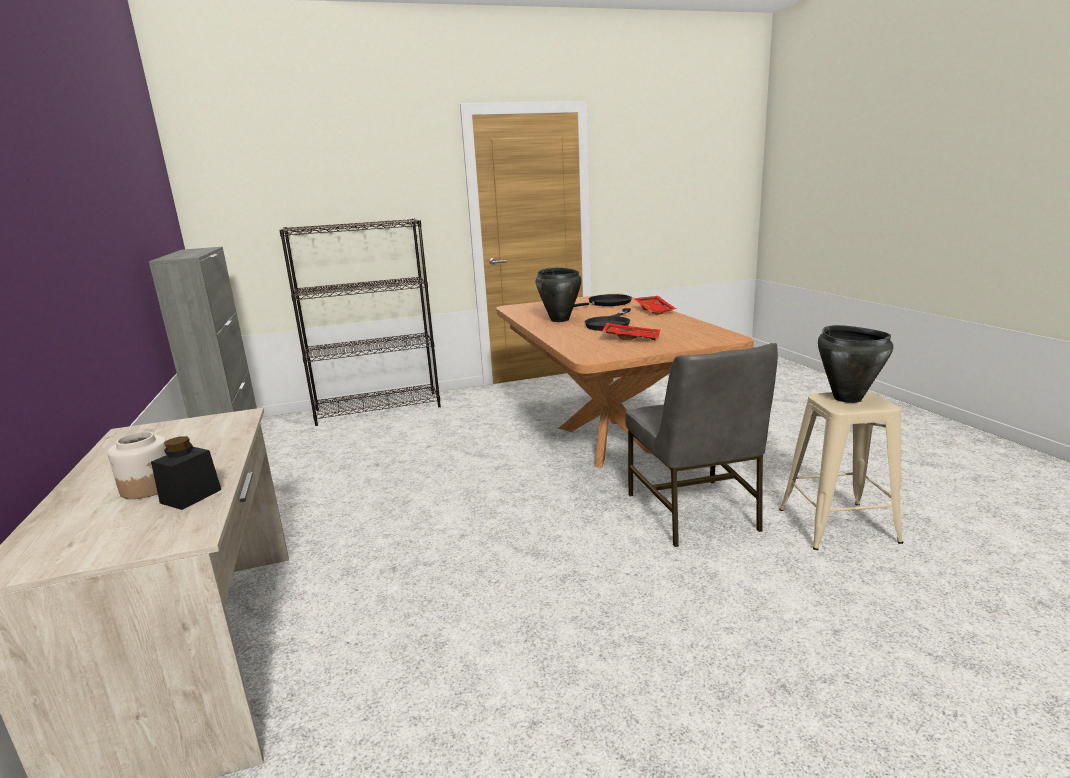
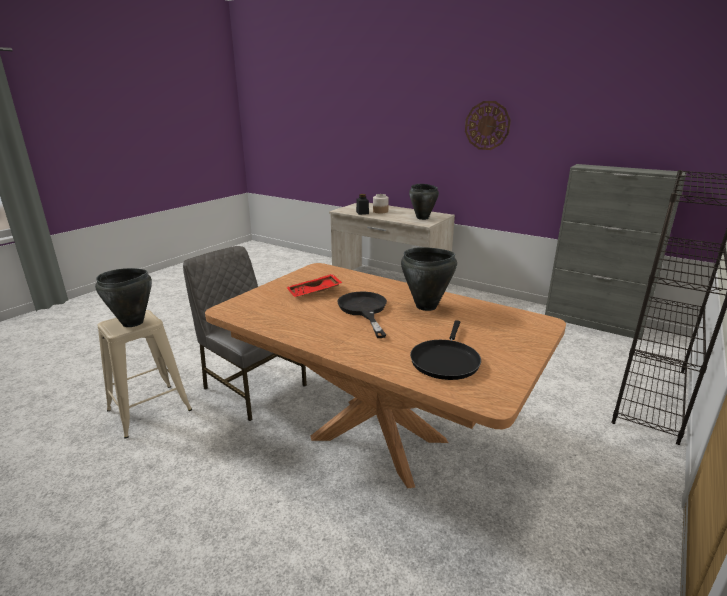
camera: 140 degrees right, 5 degrees up
(63, 213) = (487, 125): none -> wall clock
(185, 433) = (422, 218): none -> black cooking pot
(655, 310) = (352, 353): red tray -> none

